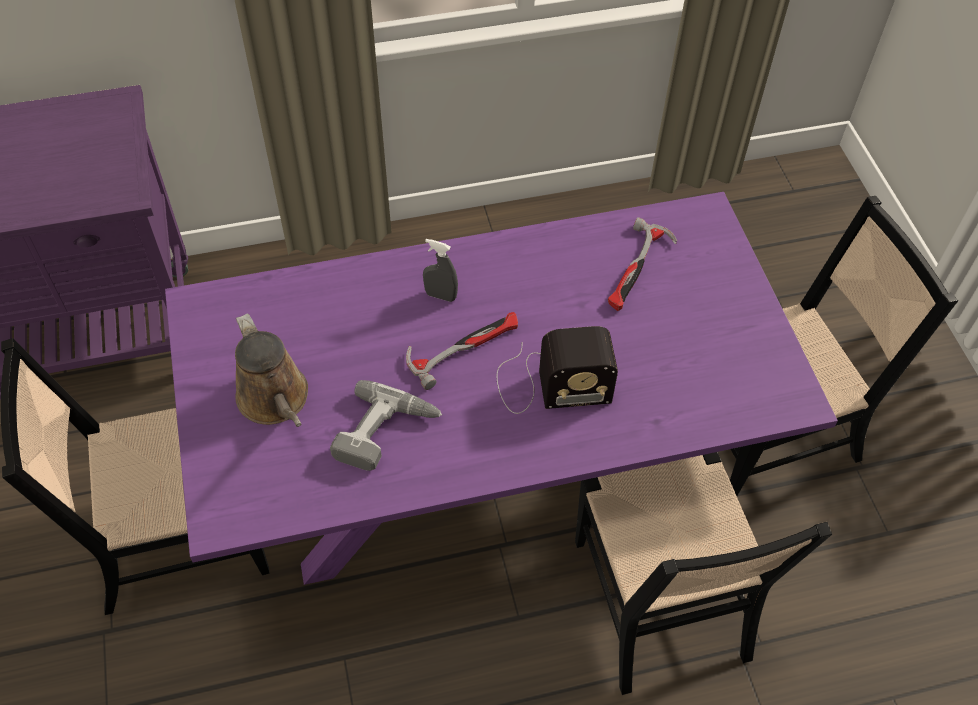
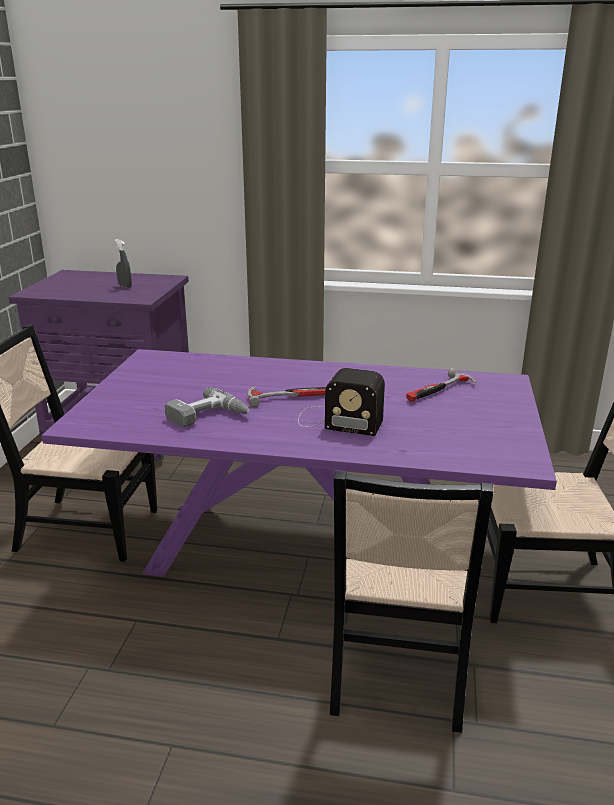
camera: 25 degrees right, 30 degrees down
(275, 400) = (156, 392): brown watering can -> none
(440, 295) = (295, 377): grey spray bottle -> grey spray bottle (125, 286)

